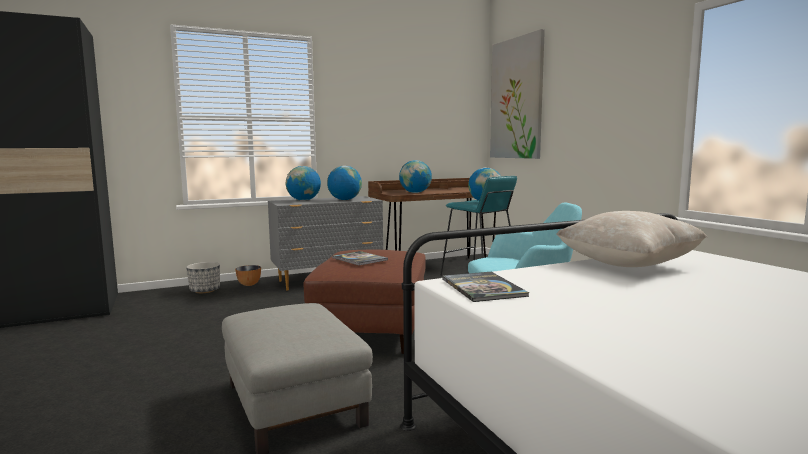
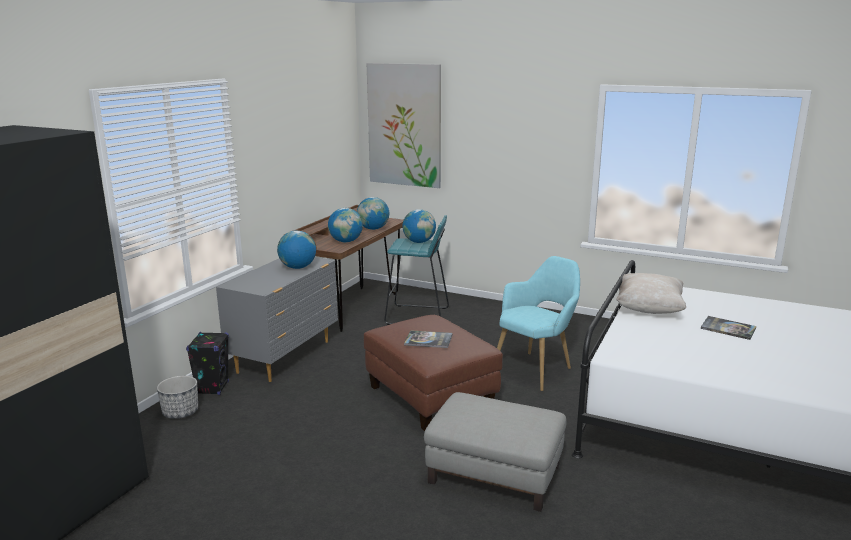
camera: 40 degrees left, 10 degrees up
(249, 284) = (212, 388): bowl -> black speaker
(303, 200) = (257, 277): globe -> globe (373, 229)
(483, 288) = (633, 355): book -> book (728, 328)

